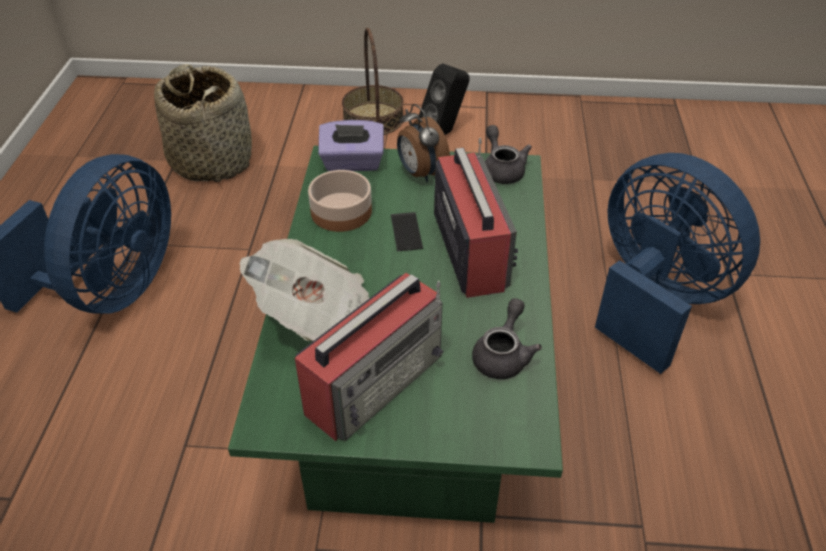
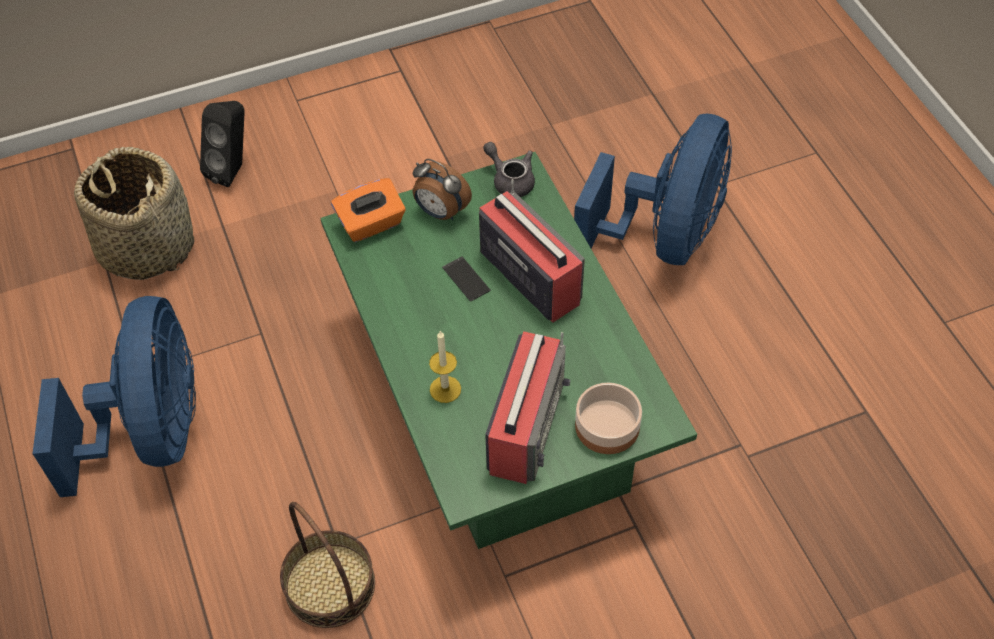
camera: 25 degrees left, 10 degrees up
(319, 317) = (445, 389): newspaper -> candle
(341, 212) = (396, 281): bowl -> bowl (607, 427)
(352, 163) = (371, 224): purple tissue box -> orange tissue box
(373, 119) = (288, 129): basket -> basket (329, 585)
(444, 133) = (375, 120): black speaker -> black speaker (233, 170)
(503, 355) = (609, 361): grey teapot -> none
(653, 299) = (664, 237): blue fan -> blue fan turned 90 degrees clockwise

